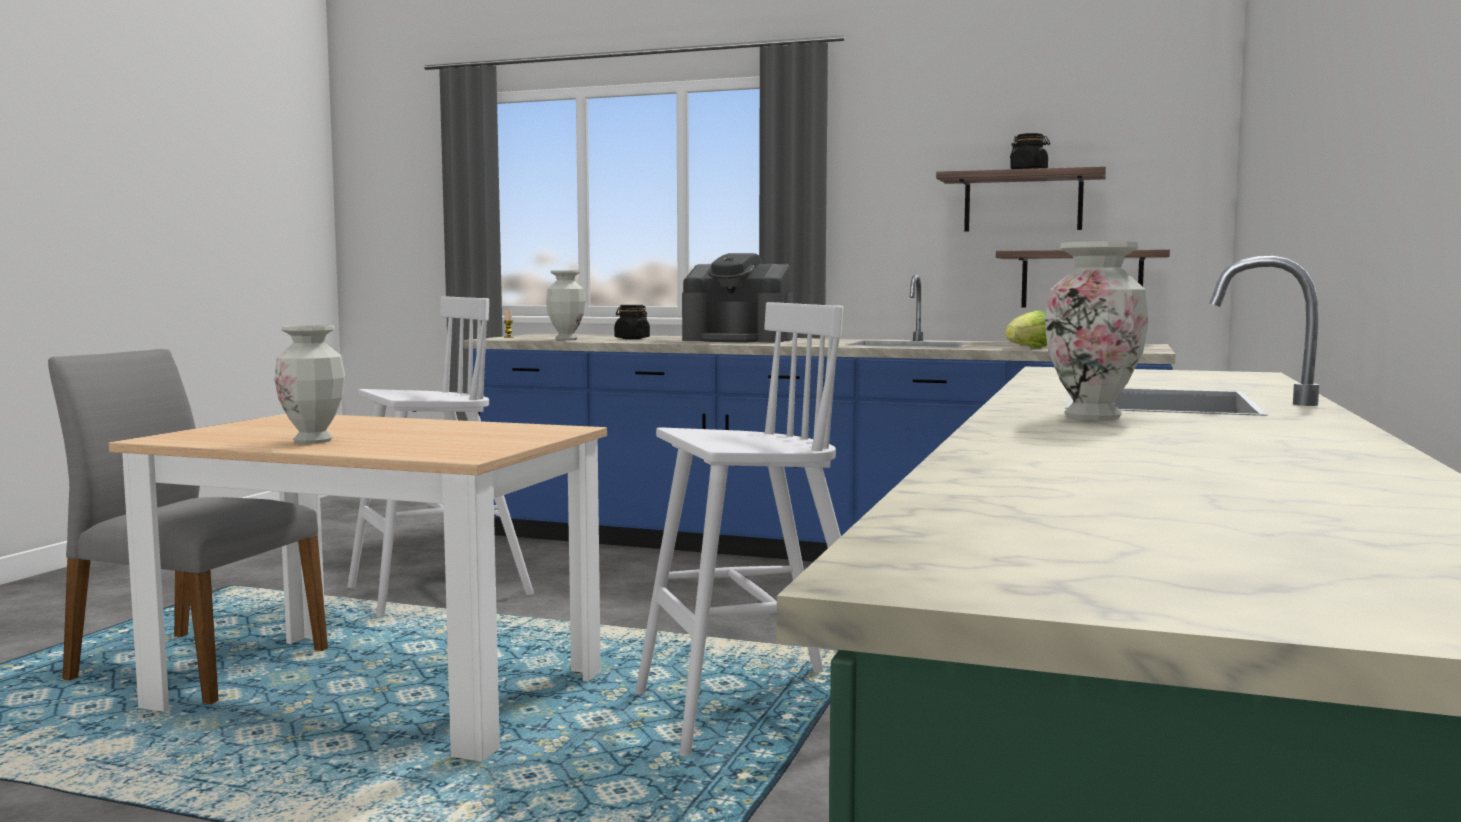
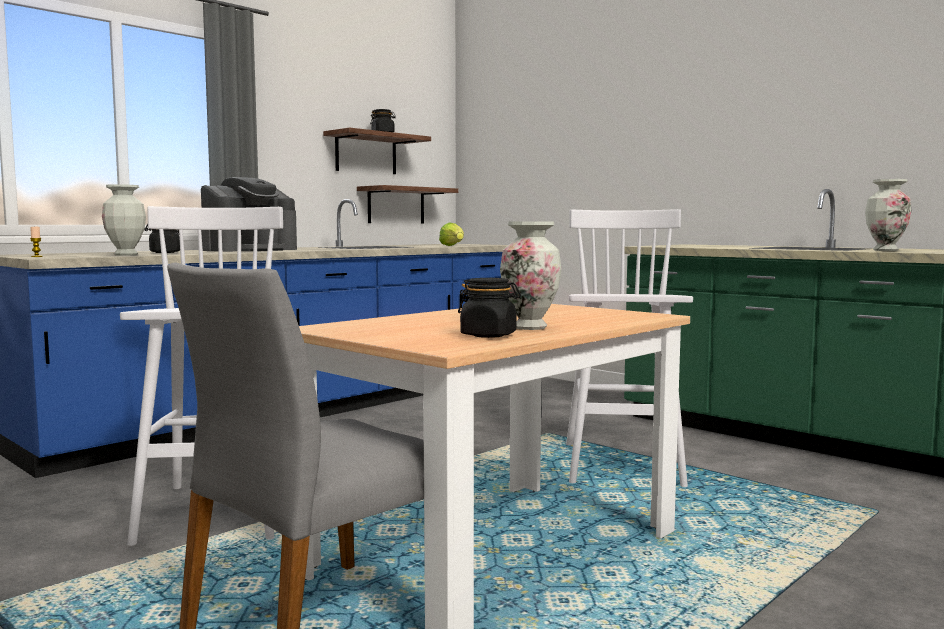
camera: 65 degrees left, 0 degrees up
(247, 438) = (489, 335): none -> black jar

